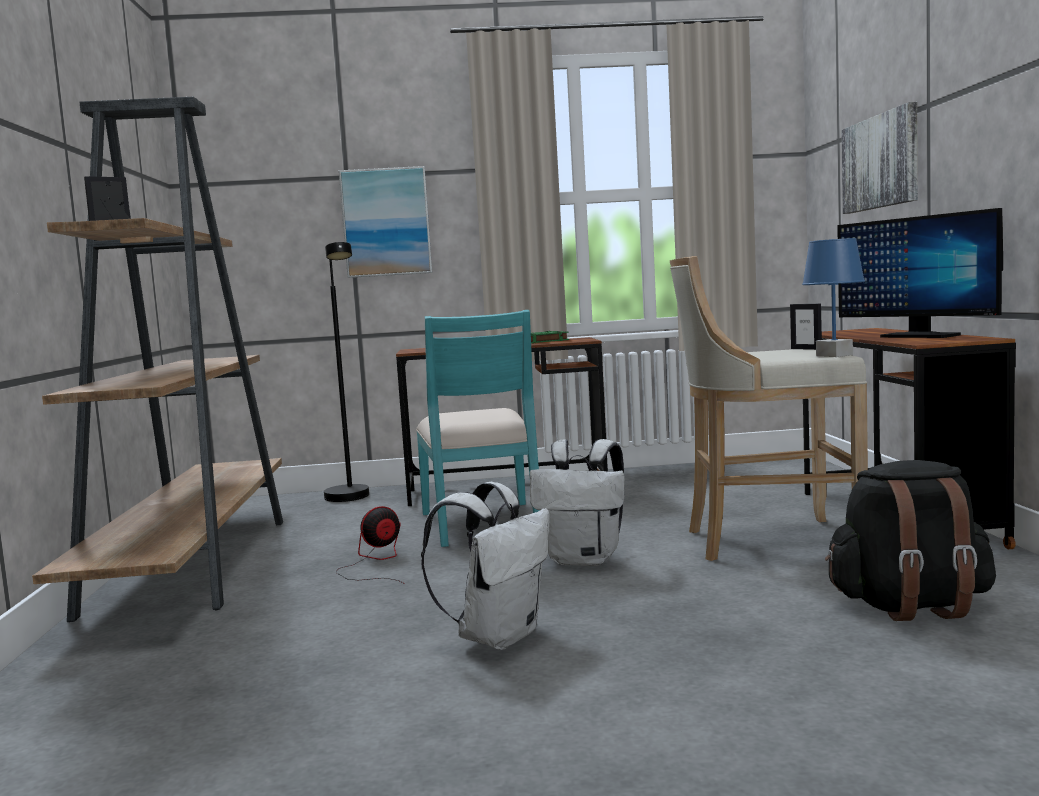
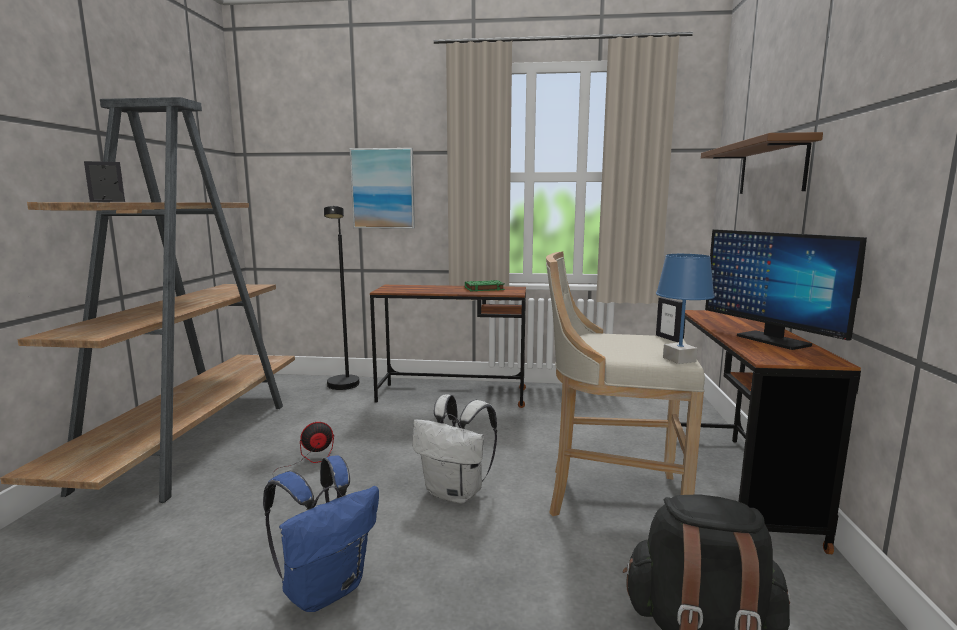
camera: 10 degrees right, 5 degrees up
(482, 524) = (410, 432): turquoise chair -> none
(498, 636) = (326, 588): white backpack -> blue backpack
(881, 162) = (771, 168): picture -> brown shelf

